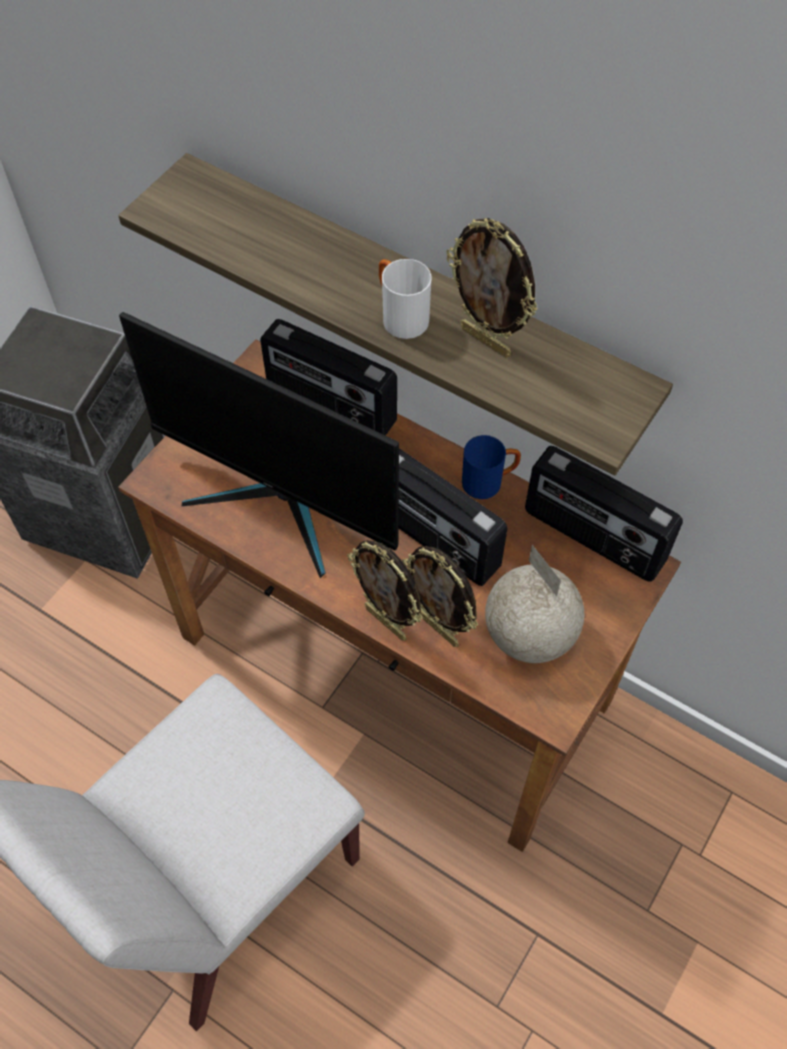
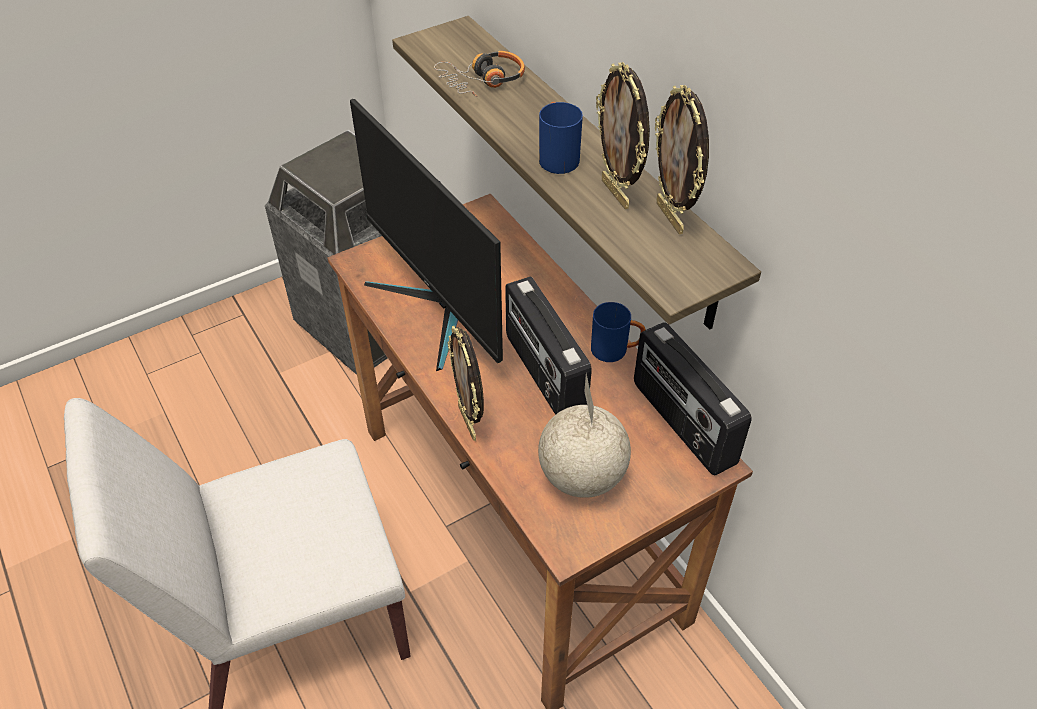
camera: 25 degrees right, 10 degrees down
(260, 241) = (483, 81): none -> headphones
(330, 406) = (519, 255): radio -> none
(399, 316) = (557, 157): white mug -> blue mug
(439, 628) = (508, 442): picture frame -> picture frame (671, 217)

